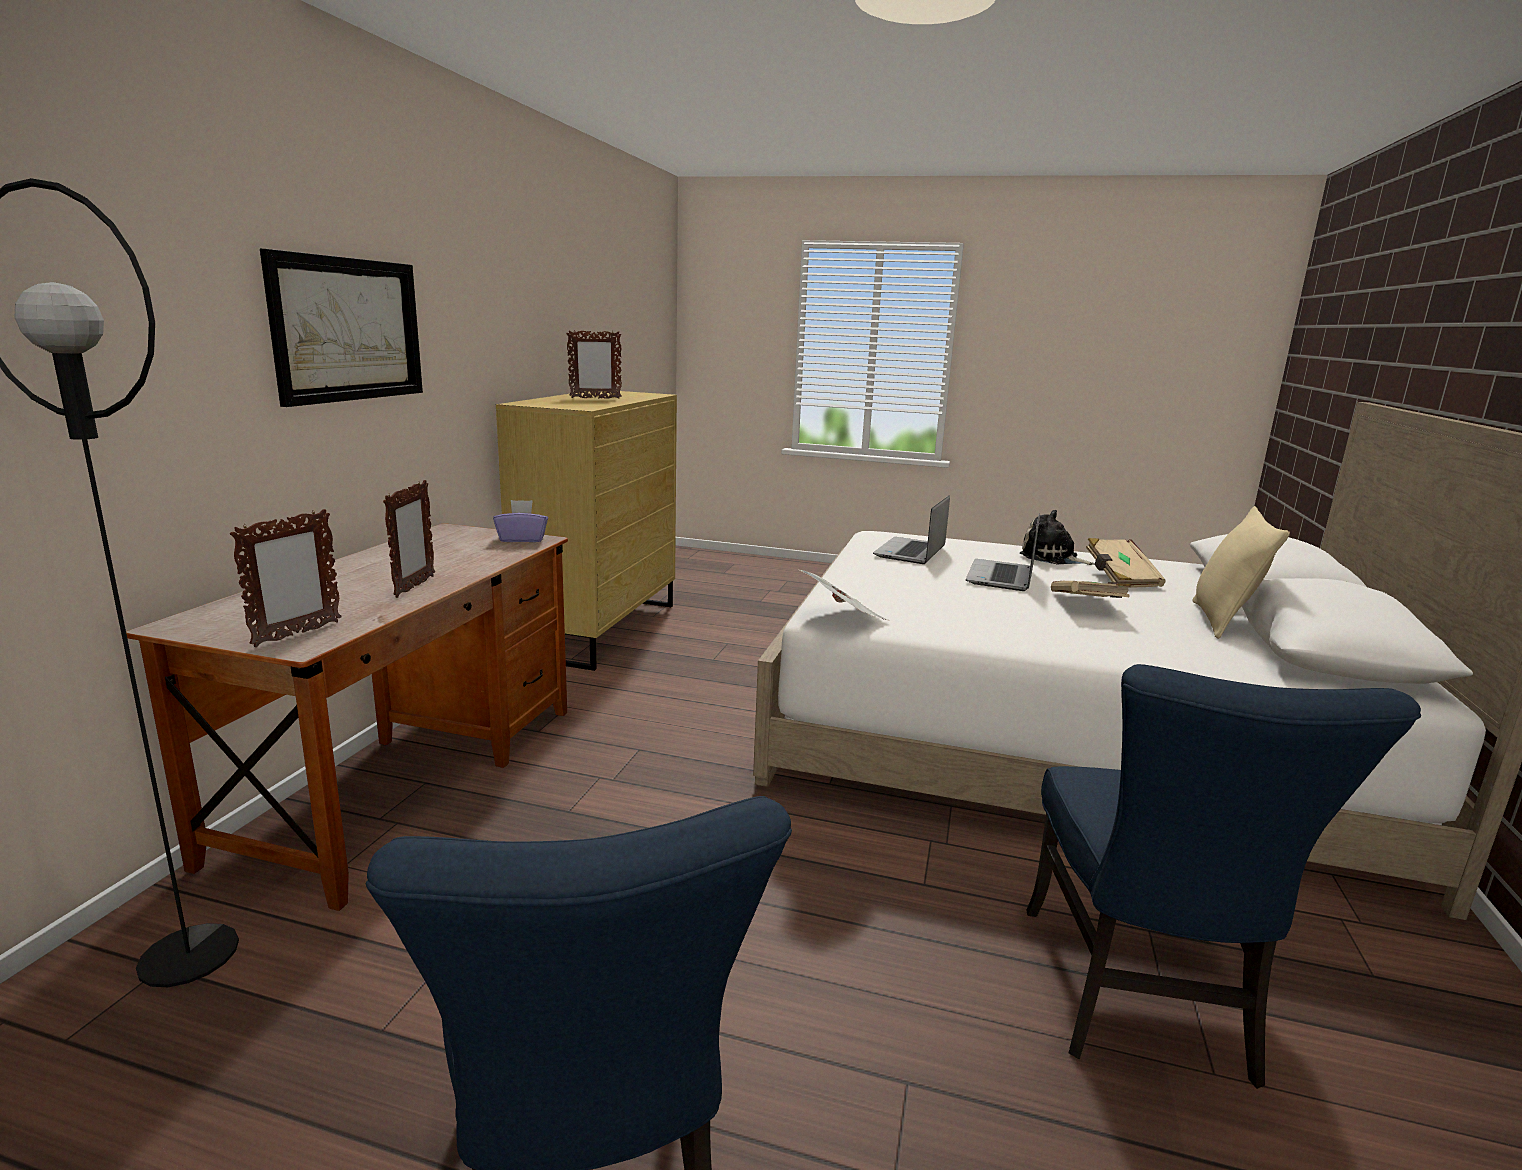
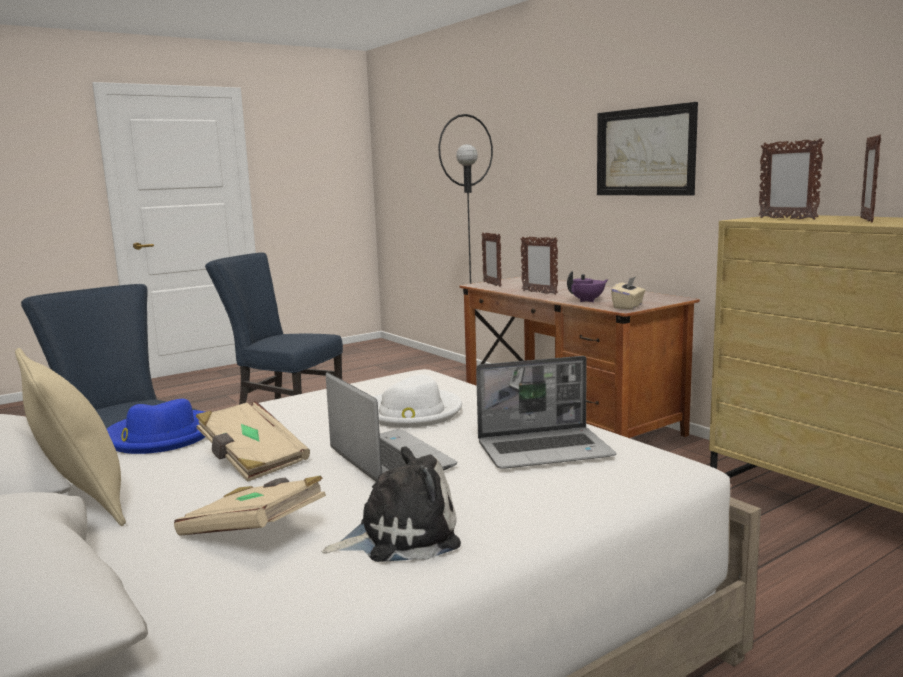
camera: 130 degrees right, 5 degrees down
(487, 556) = (587, 301): none -> purple teapot
(522, 539) = (628, 306): purple tissue box -> beige tissue box
(576, 404) = (786, 219): none -> picture frame
(842, 618) = (406, 376): newspaper -> none
(911, 553) = (545, 450): laptop -> laptop turned 105 degrees clockwise
(924, 591) = (412, 413): none -> white hat
(1150, 649) = (160, 436): none -> blue hat

